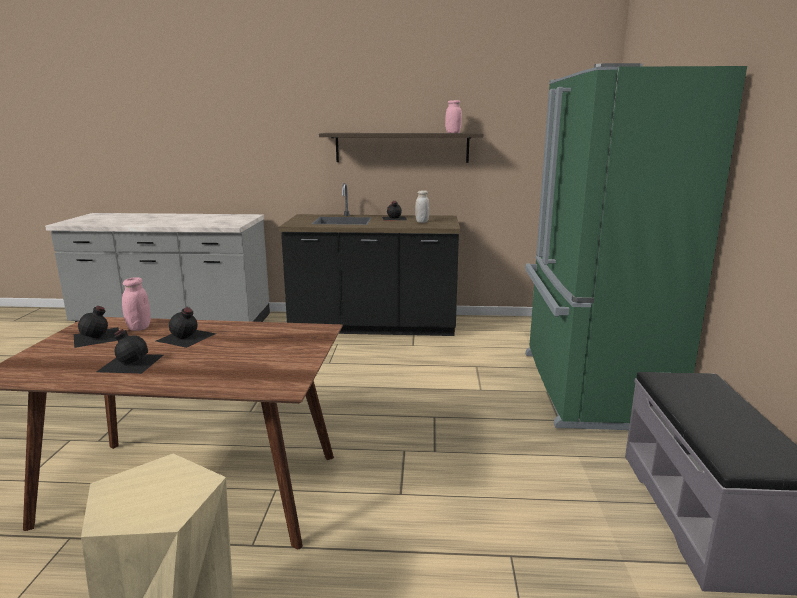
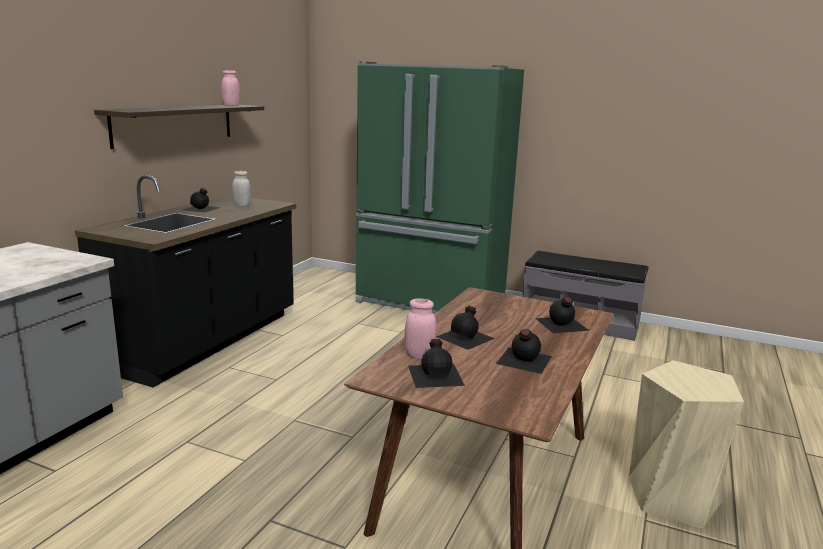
camera: 70 degrees left, 0 degrees up
(239, 372) = (561, 324): none -> black bottle

